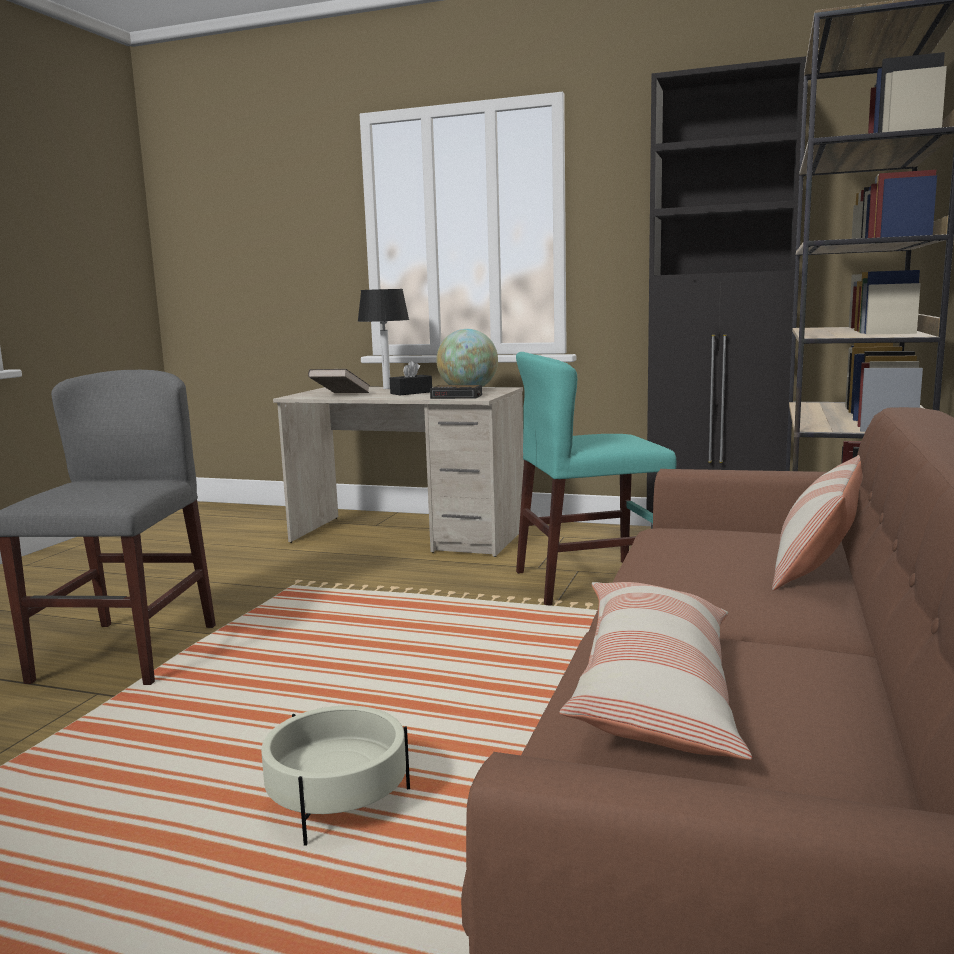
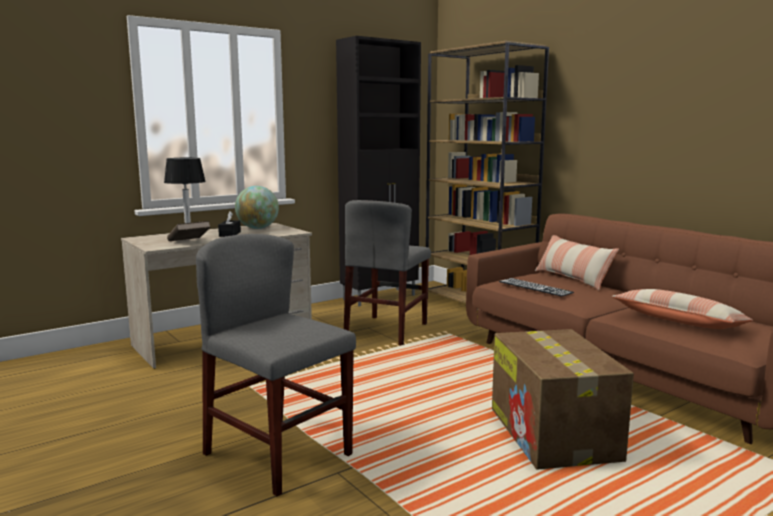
camera: 55 degrees left, 0 degrees up
(338, 802) = (554, 434): beige planter -> cardboard box
(457, 396) = (278, 232): alarm clock -> none
(589, 581) = (386, 330): turquoise chair -> grey chair
(671, 549) = (535, 287): none -> keyboard

